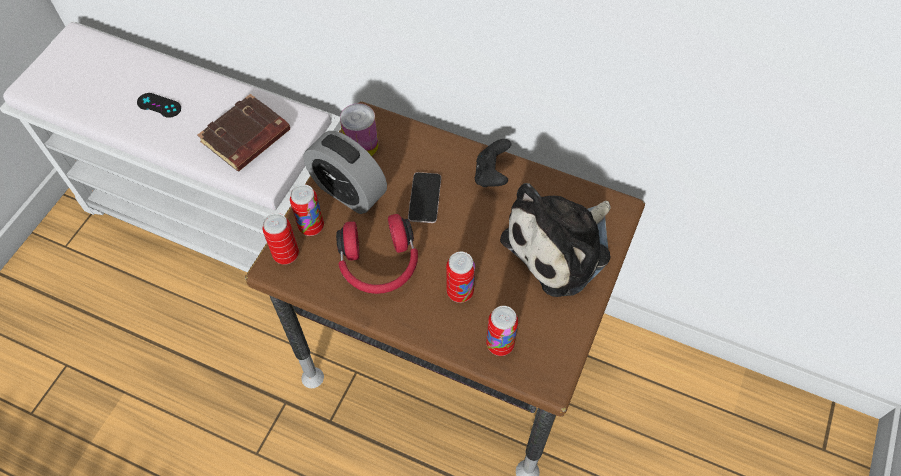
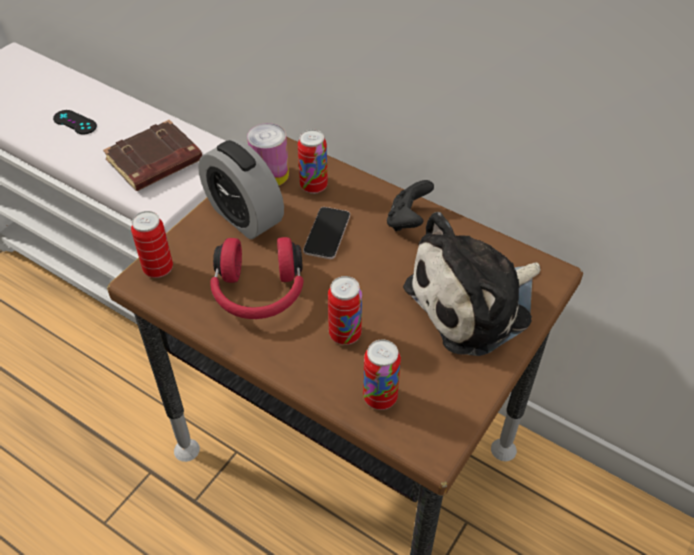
camera: 10 degrees right, 10 degrees down
(311, 226) = (194, 245): can -> can (313, 186)

